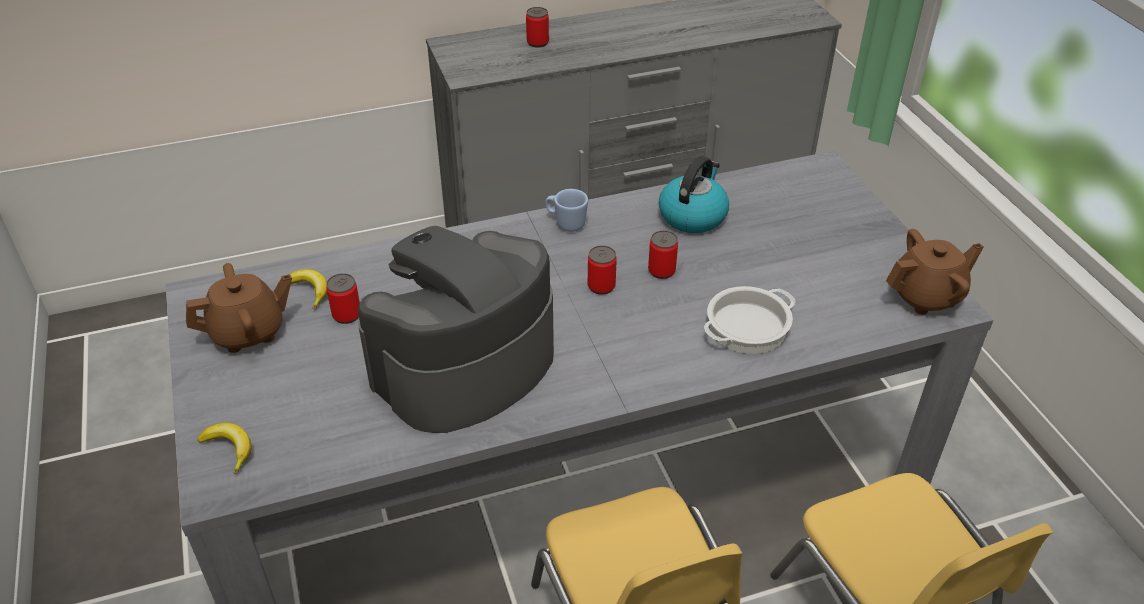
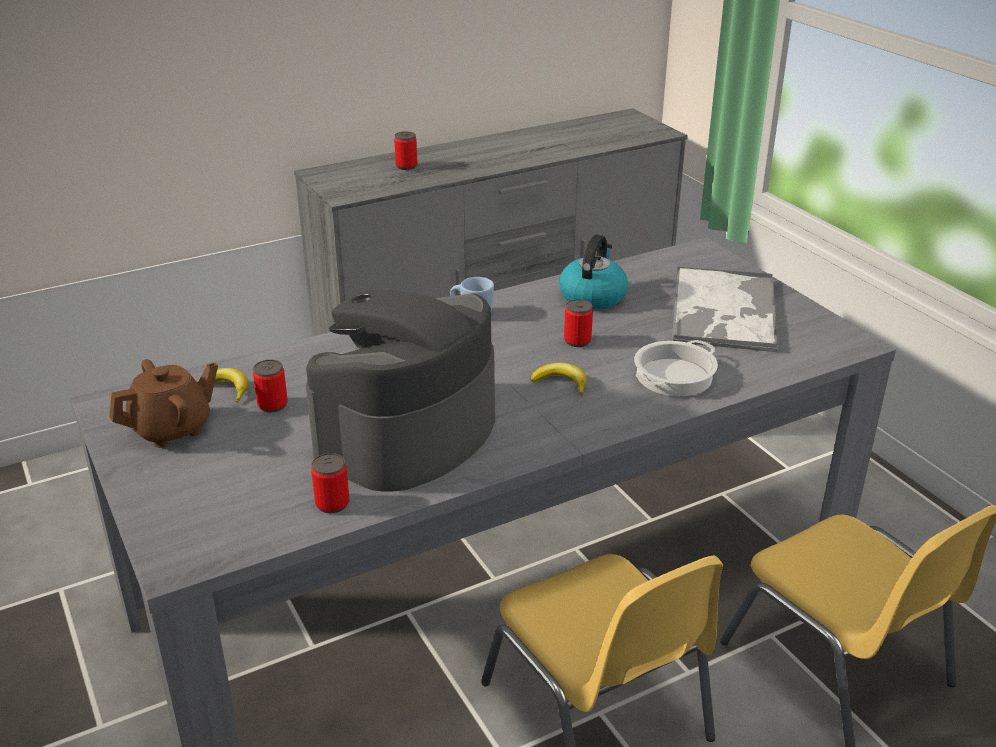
camera: 10 degrees left, 10 degrees down
(229, 448) = (181, 528): banana -> banana (561, 383)
(601, 286) = (523, 358): can -> can (332, 503)
(823, 249) = (724, 311): none -> tray
(926, 296) = (830, 338): brown teapot -> none

